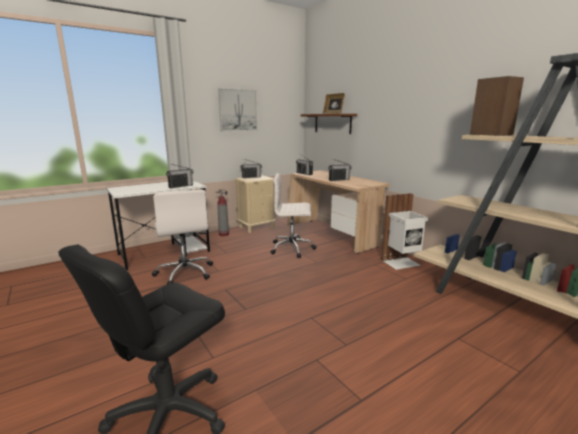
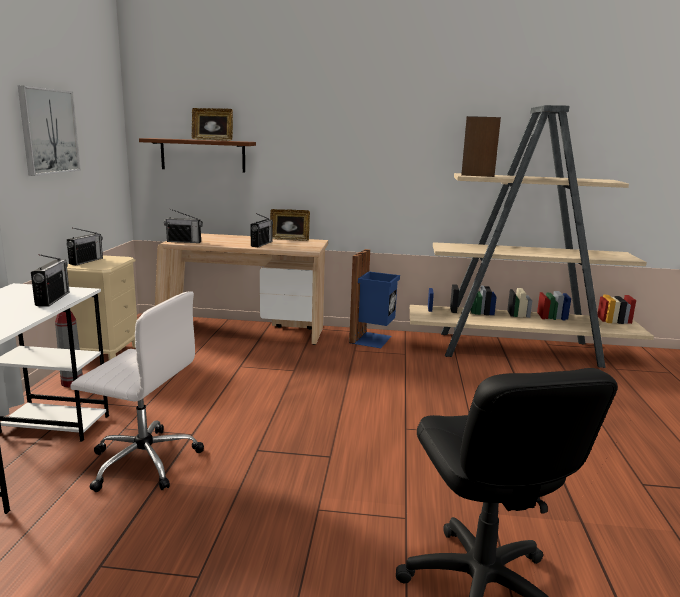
camera: 50 degrees left, 0 degrees up
(292, 248) = (230, 365): white office chair -> none
(364, 180) = (289, 239): none -> picture frame
(401, 263) = (373, 339): white trash can -> blue trash can

